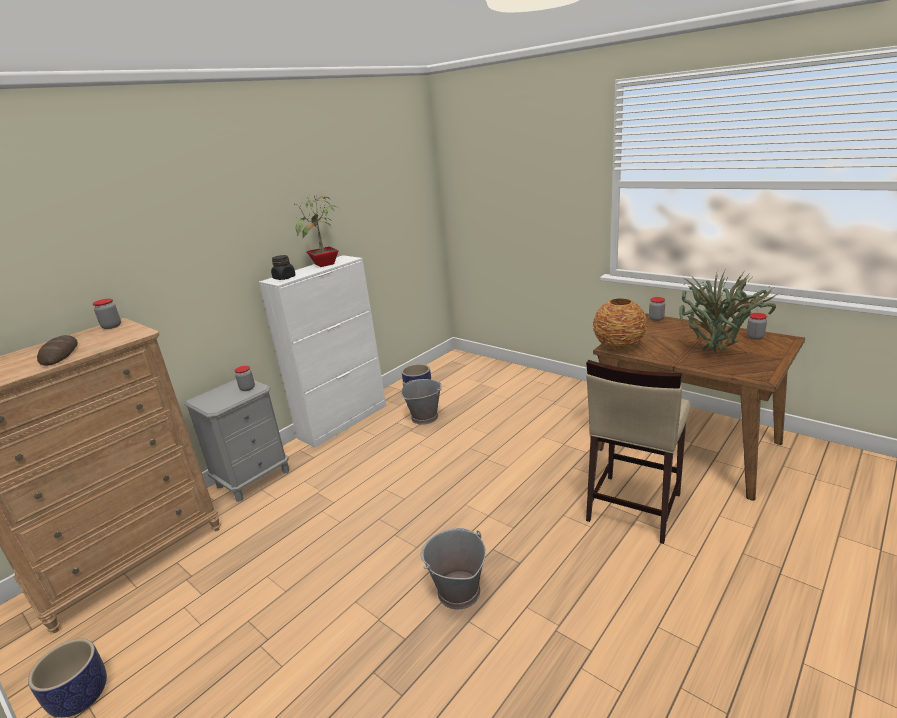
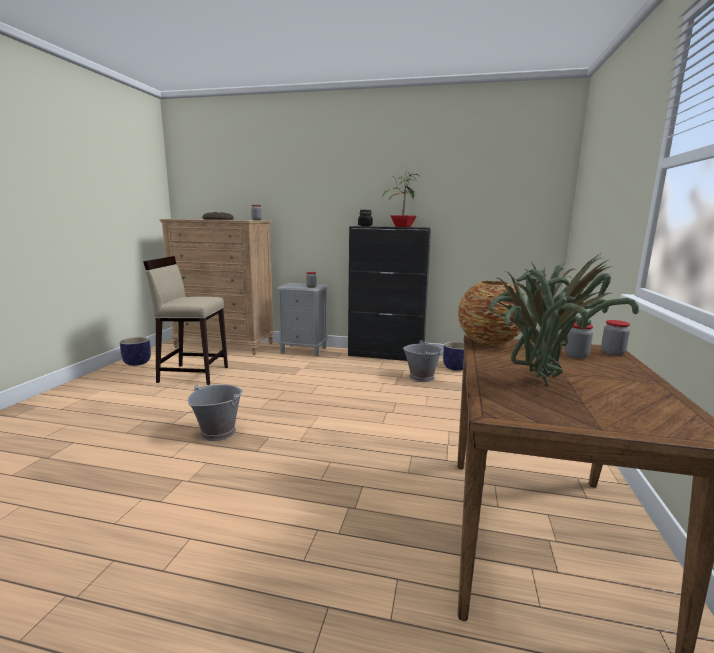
camera: 60 degrees right, 10 degrees down
(344, 421) = (386, 355): white cabinet -> black cabinet
(632, 507) = (368, 502): beige stool -> beige stool (193, 374)
(754, 337) = (664, 409): jar -> jar (576, 355)

